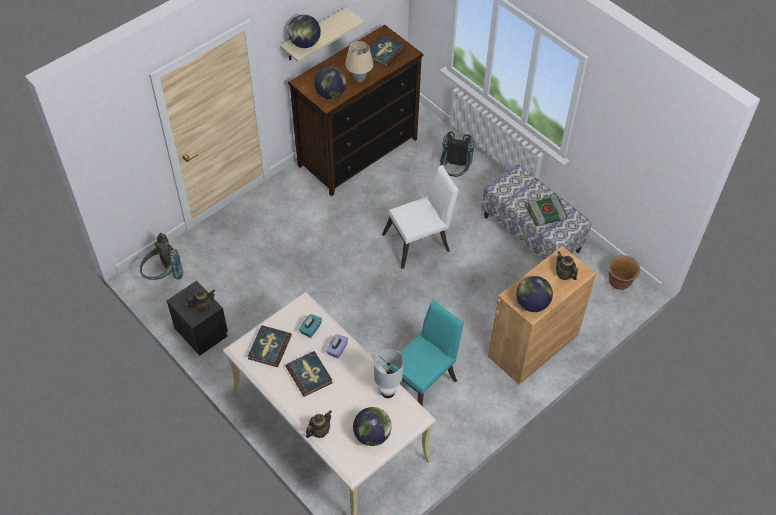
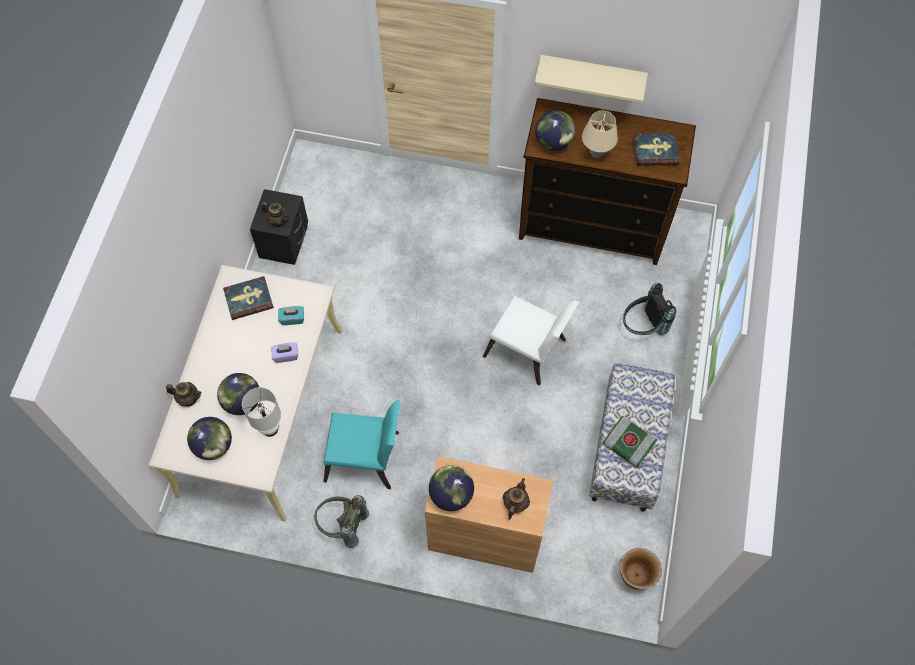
camera: 55 degrees right, 10 degrees up
(163, 276) = (319, 172): grey backpack -> grey backpack (342, 525)
(304, 44) = (561, 72): globe -> globe (242, 402)
(309, 375) = (242, 351): book -> none

